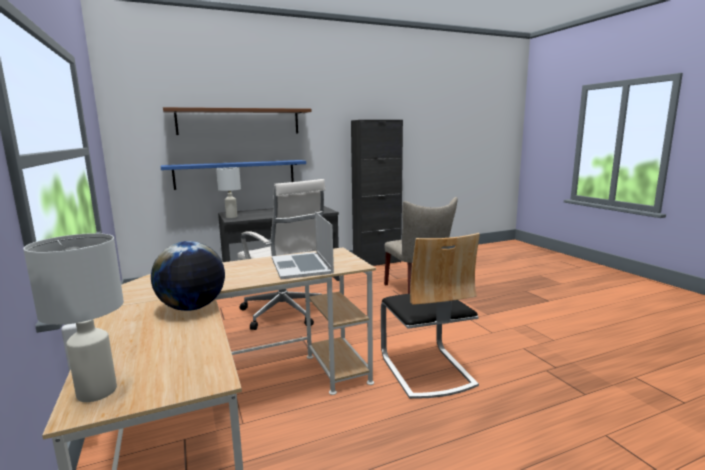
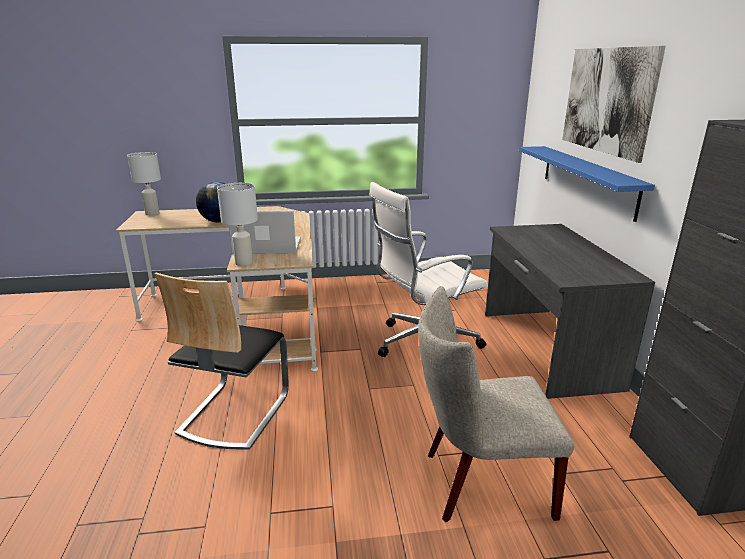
camera: 105 degrees right, 10 degrees up
(232, 217) = (522, 229): white table lamp -> white table lamp (243, 263)
(239, 121) = (607, 100): brown shelf -> picture
(426, 370) = (234, 413): chair -> chair turned 75 degrees counterclockwise

